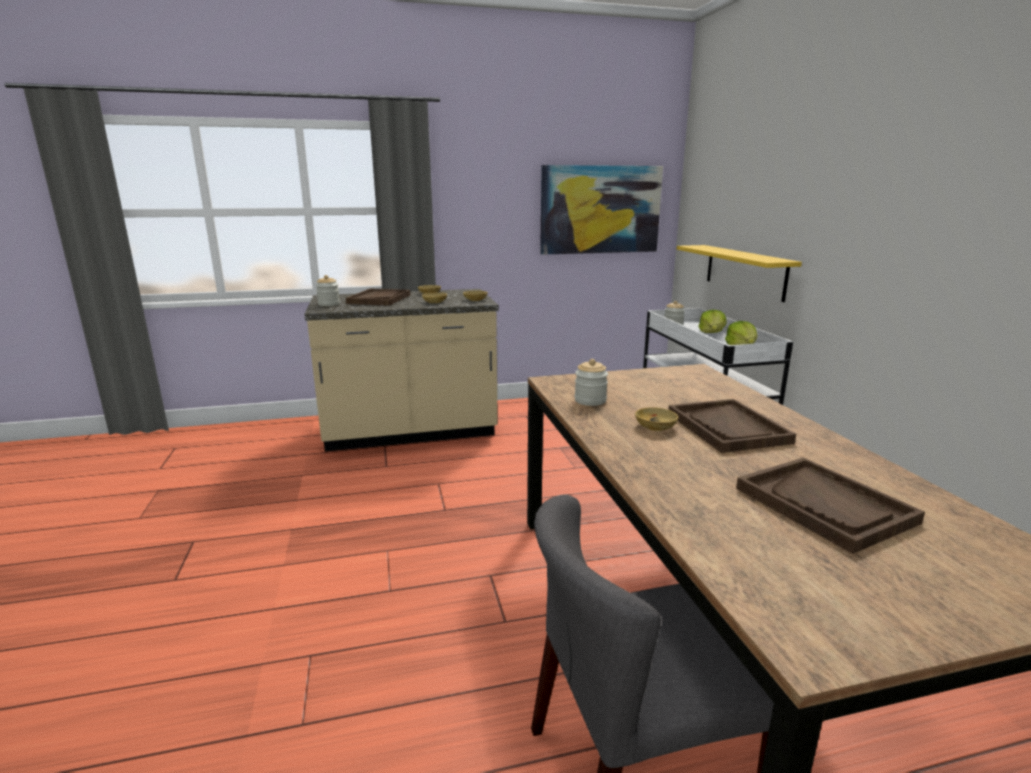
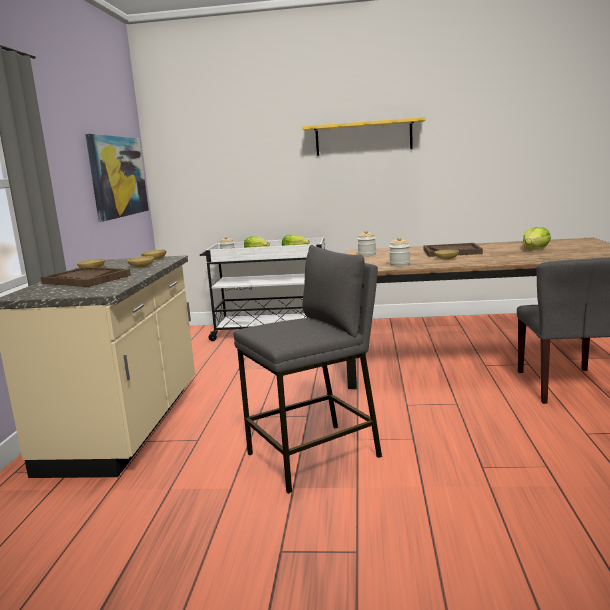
camera: 70 degrees left, 5 degrees down
(329, 304) = (77, 291): jar -> jar (367, 255)
(351, 530) = (315, 456): none -> grey stool
(744, 271) = (250, 207): yellow shelf -> yellow shelf (363, 137)
(824, 505) = (535, 249): brown tray -> lettuce

